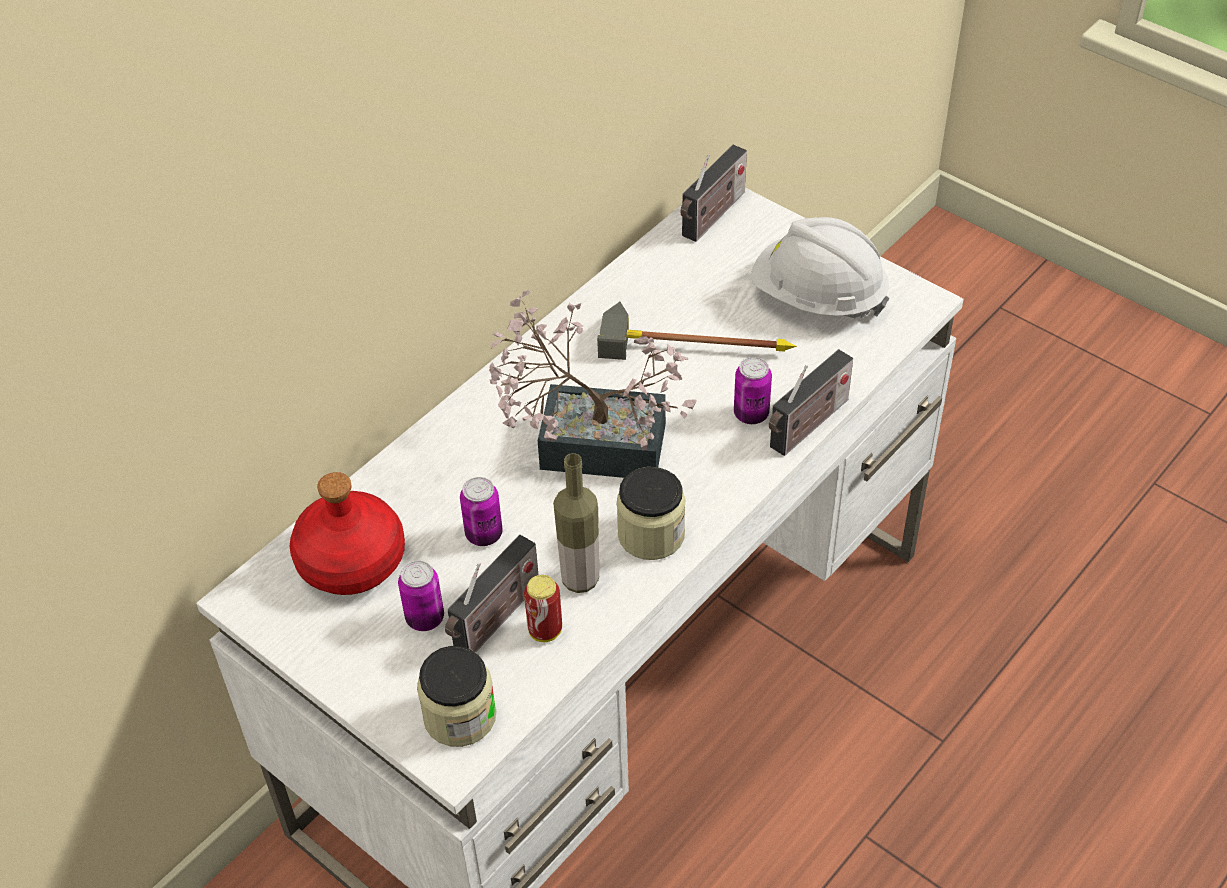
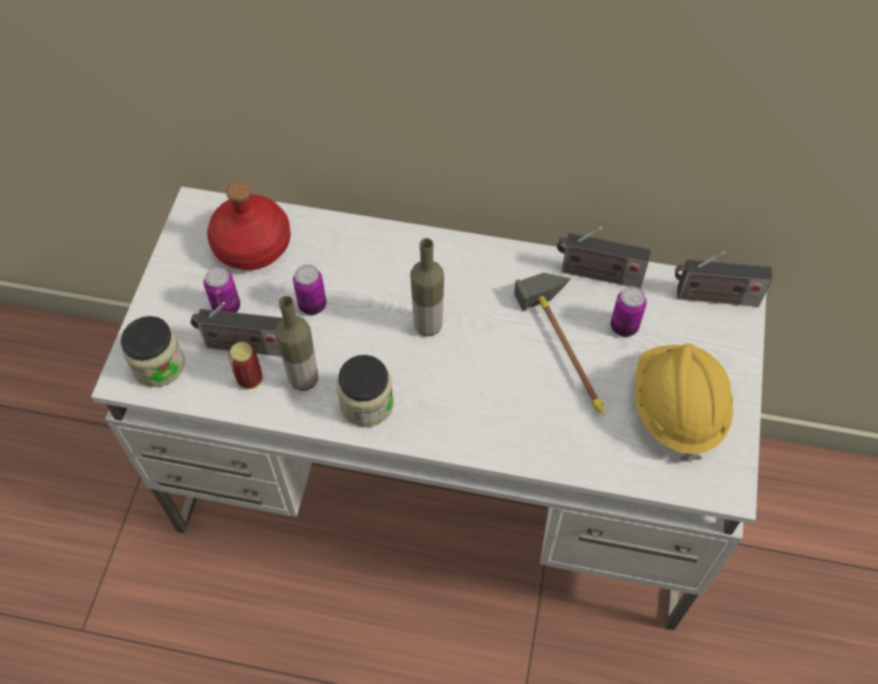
camera: 60 degrees right, 10 degrees up
(587, 443) = (428, 325): potted plant -> bottle
(751, 414) = (521, 416): can -> can (624, 326)
(807, 427) = (532, 460): radio -> radio (597, 275)
(817, 297) = (677, 409): white hard hat -> yellow hard hat

